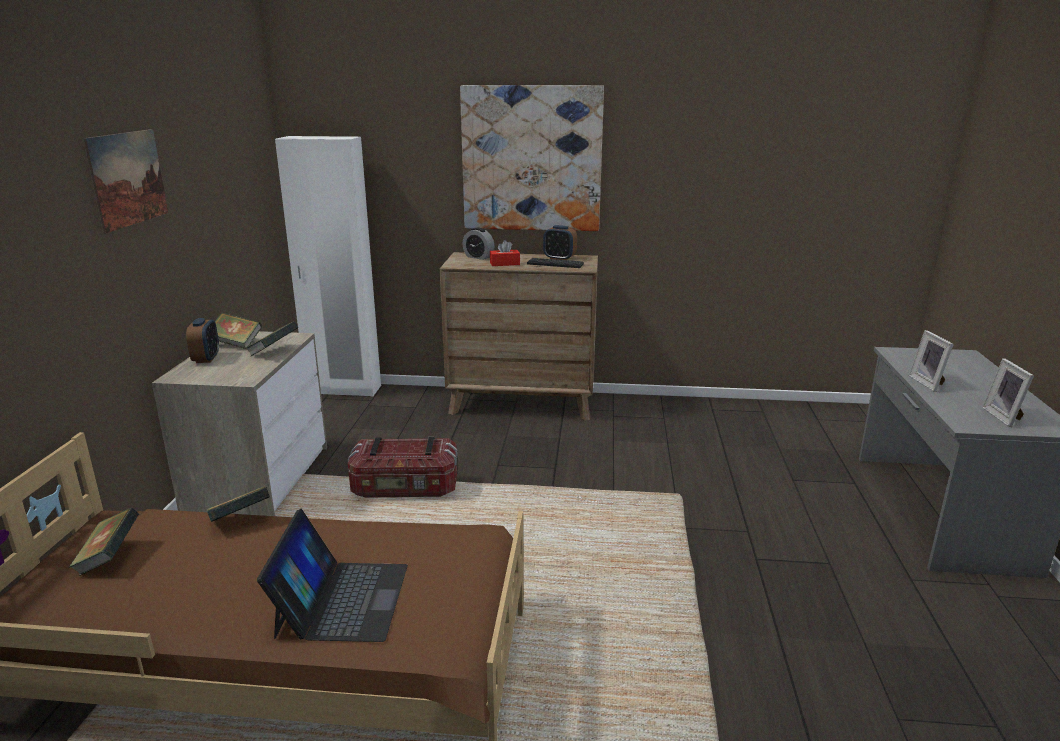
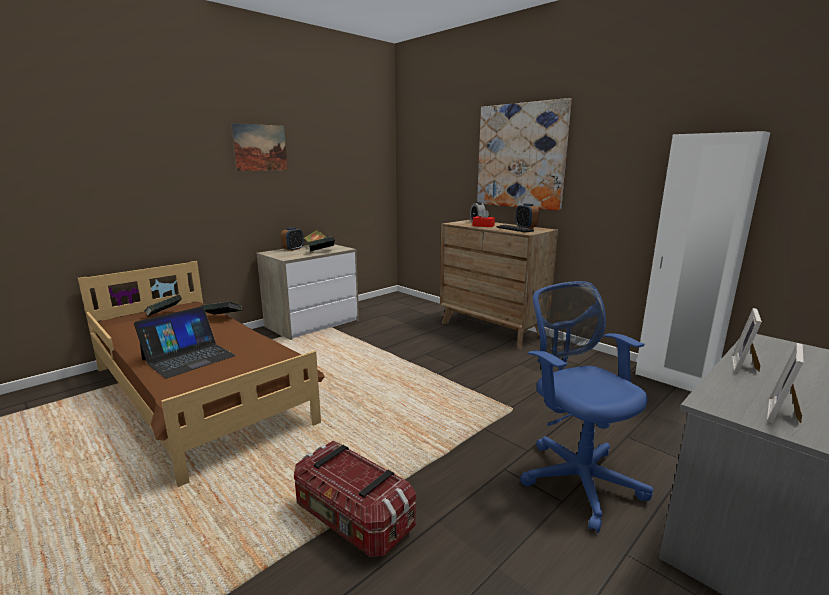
camera: 40 degrees right, 5 degrees down
(343, 390) = (407, 298): white wardrobe -> white wardrobe (673, 380)
(405, 489) = (362, 348): storage box -> storage box (352, 519)
(811, 536) = (576, 477): none -> blue office chair

